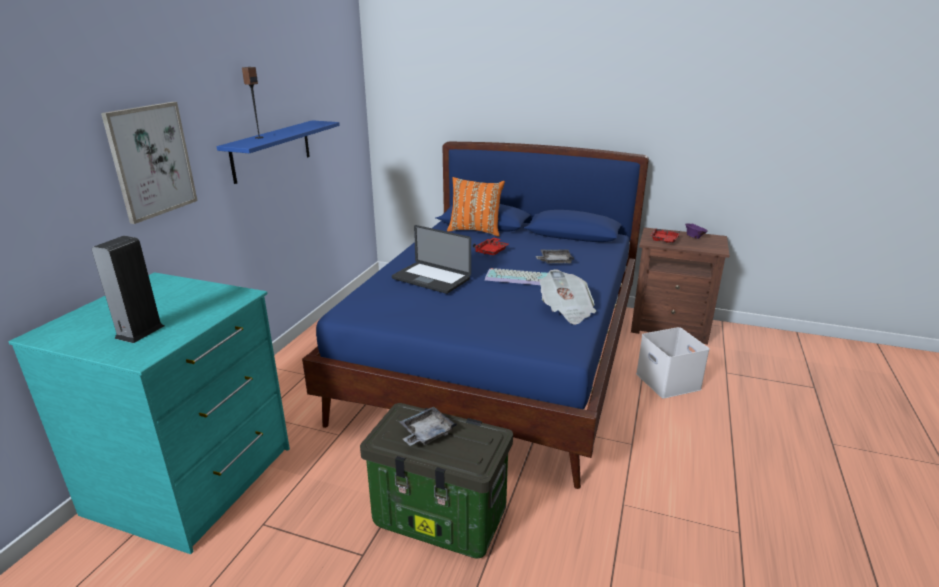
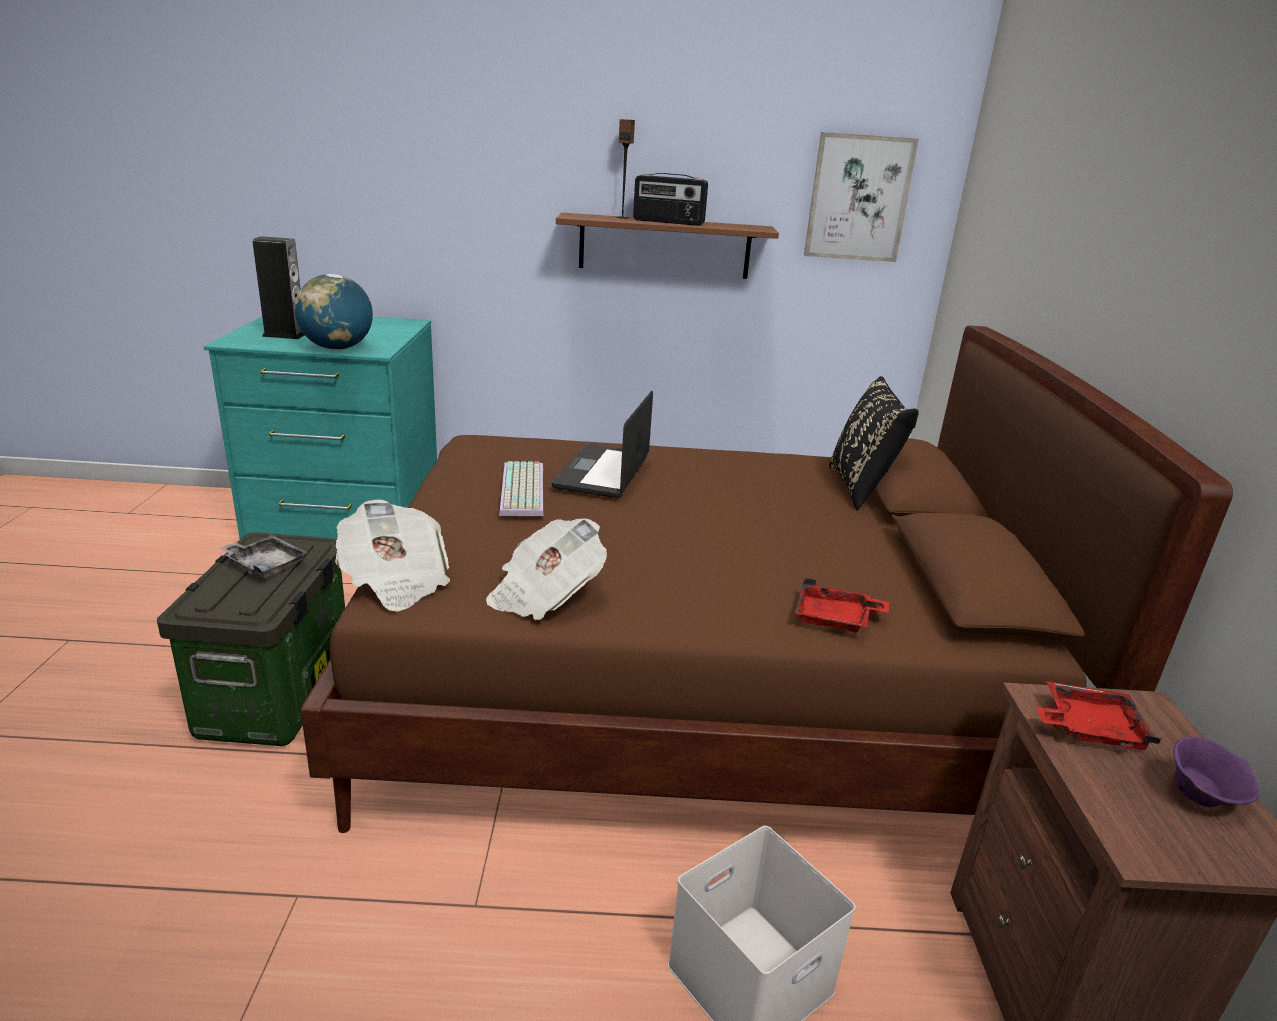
camera: 70 degrees right, 0 degrees up
(151, 161) = (460, 203): picture -> picture (858, 198)
(218, 309) = (337, 348): none -> globe
(271, 150) = (664, 246): blue shelf -> brown shelf
(288, 132) = (668, 222): none -> radio
(475, 230) = (862, 488): orange pillow -> black pillow
(491, 251) = (770, 509): red tray -> red tray (835, 619)
(498, 359) = (690, 692): blue bed -> brown bed
(520, 278) = (663, 542): keyboard -> keyboard (524, 490)
(545, 347) = (395, 581): none -> newspaper
(554, 261) = (780, 572): grey tray -> none

